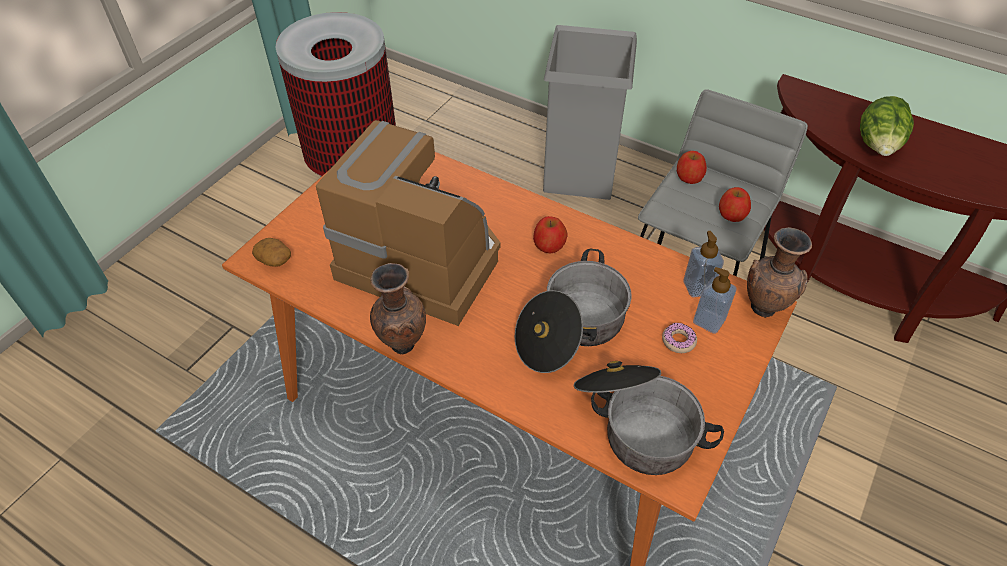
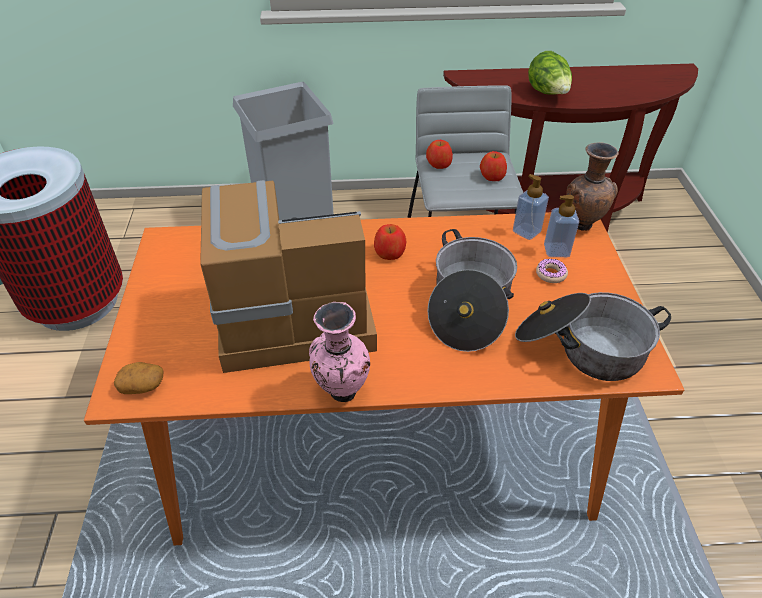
camera: 35 degrees left, 5 degrees down
(401, 343) = (340, 392): brown vase -> pink vase

